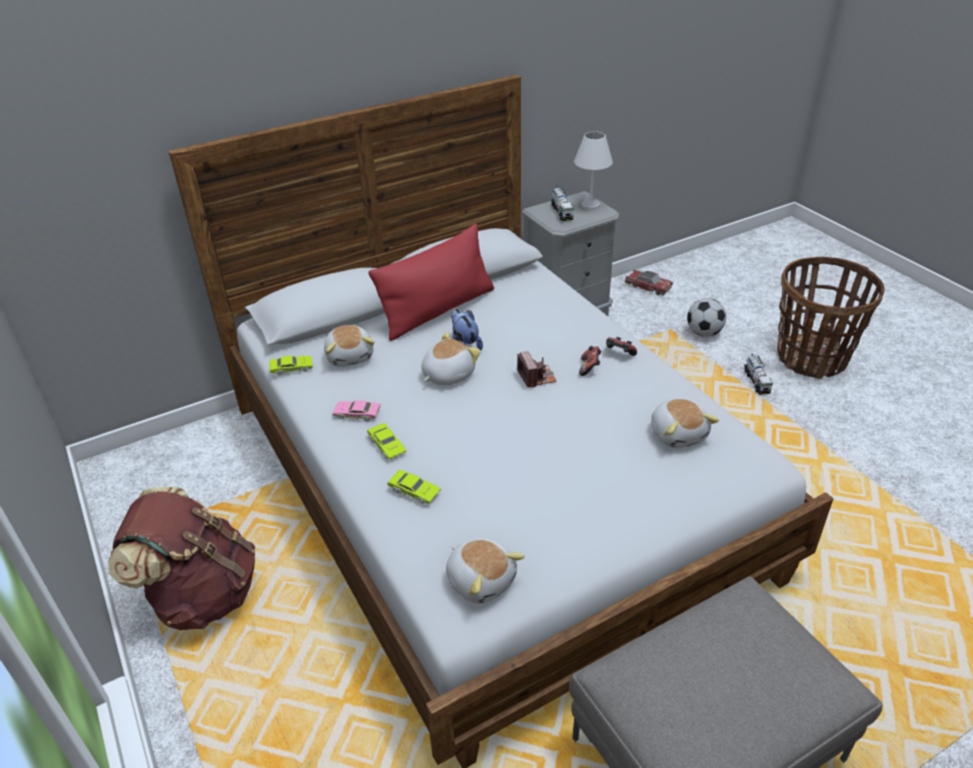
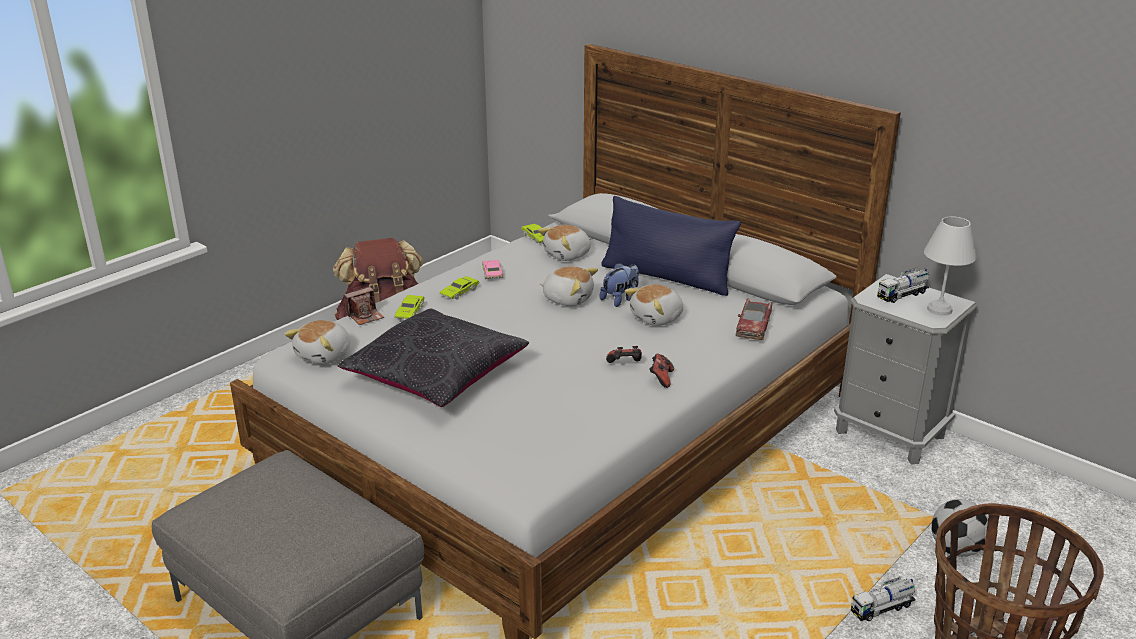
camera: 70 degrees right, 10 degrees down
(438, 310) = (666, 277): red pillow -> blue pillow
(536, 377) = (591, 340): camera -> camera (365, 316)
(563, 491) = (436, 375): none -> black pillow
(648, 287) = (1021, 487): toy car -> toy car (753, 326)
(678, 434) = (546, 426): plush toy -> plush toy (657, 318)

